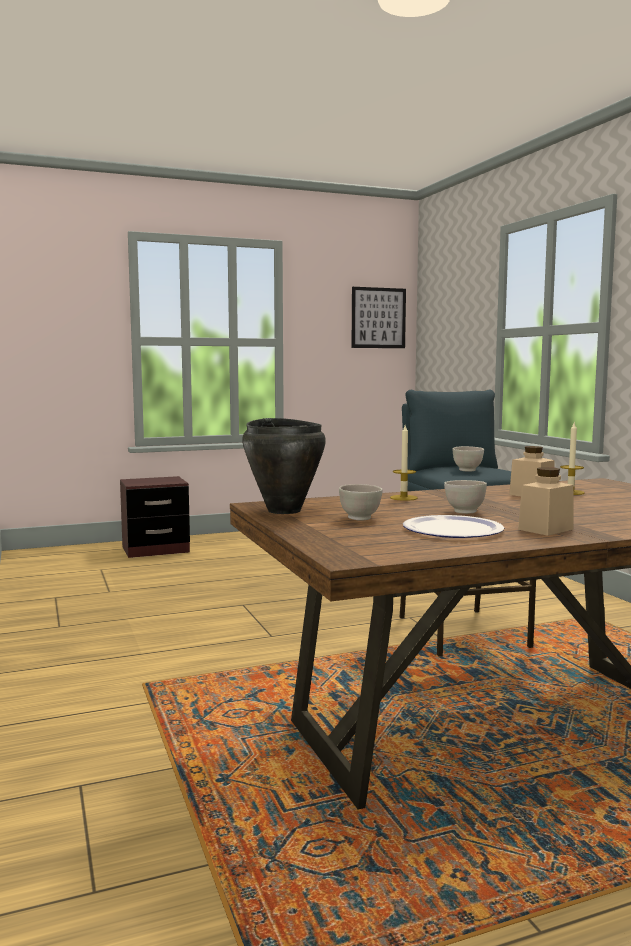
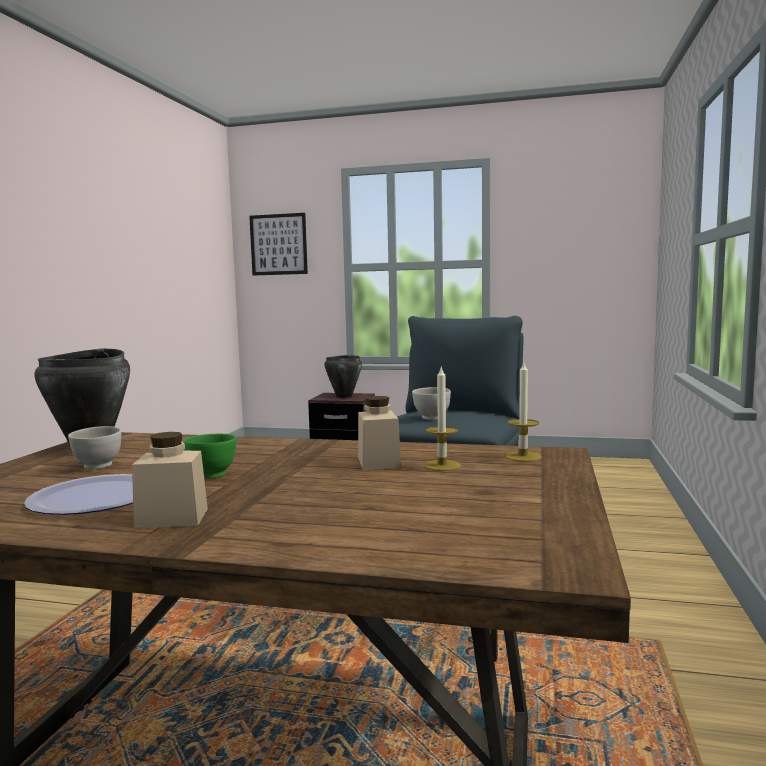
camera: 35 degrees right, 0 degrees up
(156, 481) = (343, 397): none -> black cooking pot
(378, 318) = (606, 230): picture -> picture (278, 244)
(403, 498) = (241, 446): candle -> candle (523, 456)
(464, 511) = (212, 474): white bowl -> green bowl

